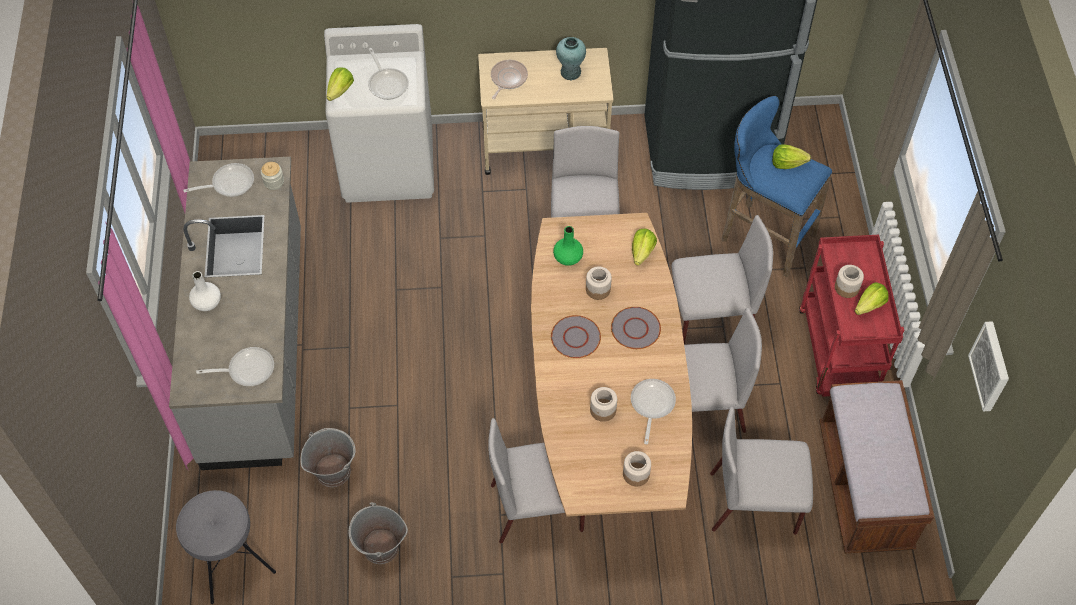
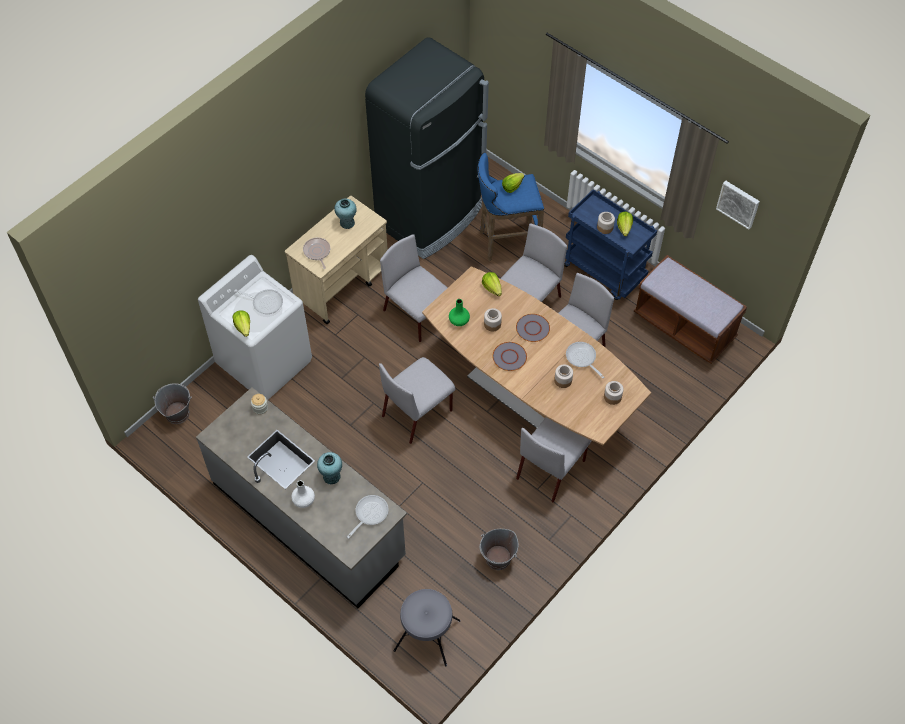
camera: 45 degrees left, 0 degrees up
(229, 183) = (235, 429): frying pan -> none
(257, 302) = (331, 476): none -> turquoise vase
(333, 470) = (428, 544): grey bucket -> grey bucket (177, 413)
(755, 503) = (646, 376): grey chair -> grey chair (418, 412)
(838, 353) = (605, 272): red cart -> blue cart

